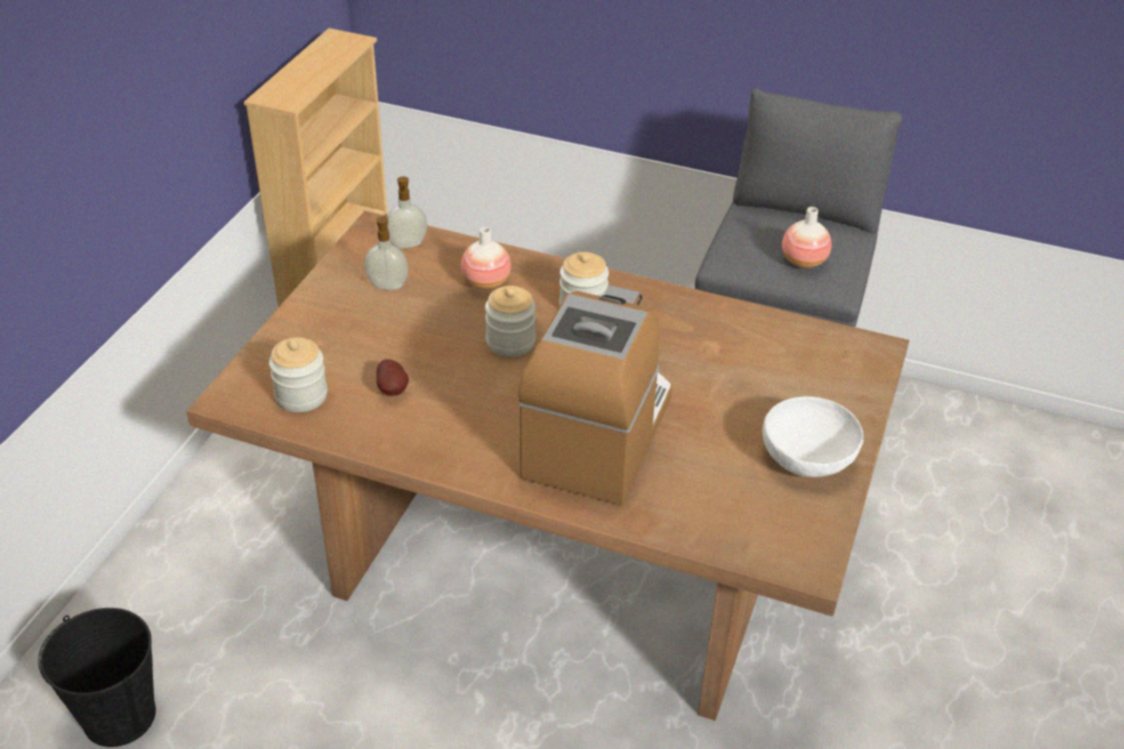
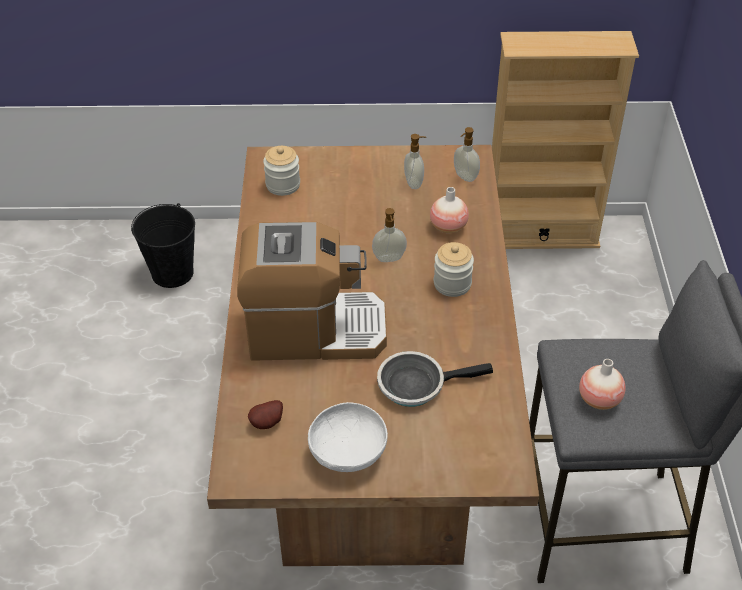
camera: 70 degrees right, 5 degrees up
(393, 390) = (309, 221): potato -> potato (268, 423)
(510, 342) = (389, 259): jar -> soap dispenser
(725, 377) = (416, 384): none -> frying pan

